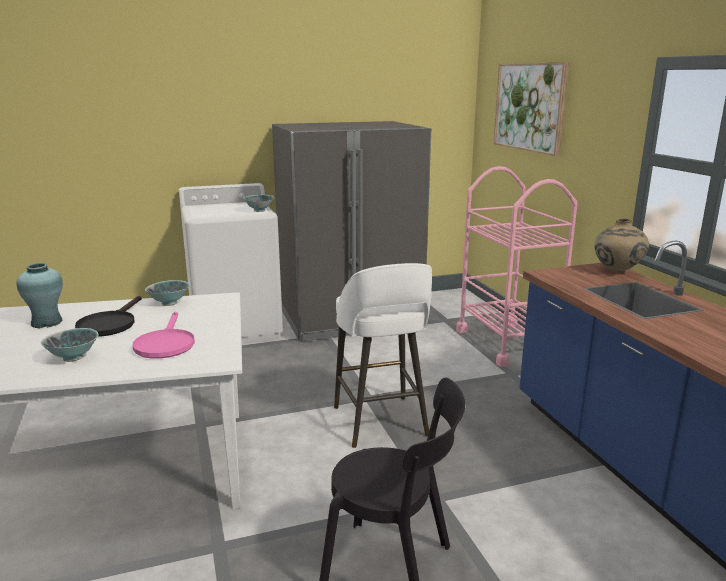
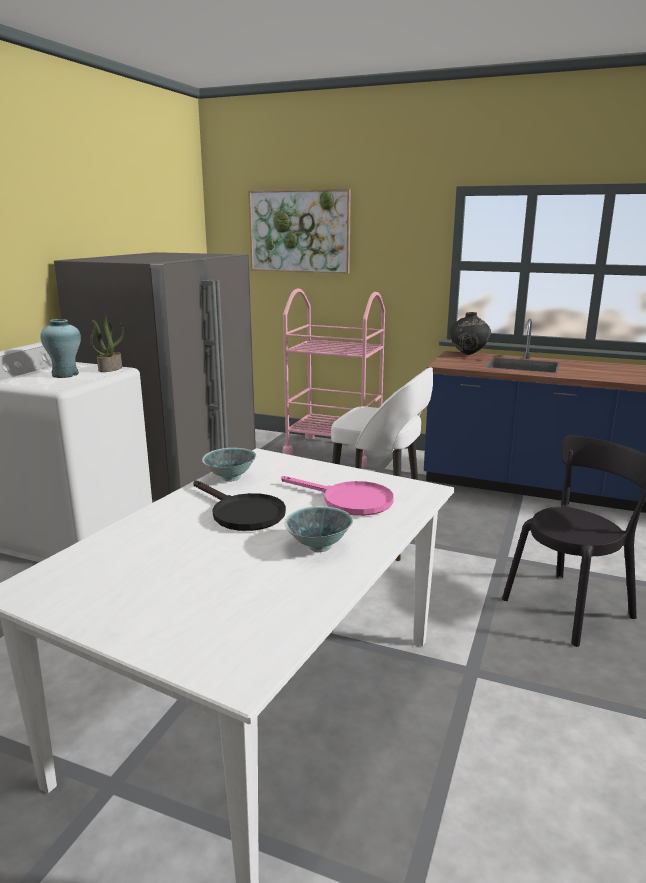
camera: 50 degrees left, 0 degrees up
(47, 322) = (169, 543): turquoise vase -> turquoise vase (65, 374)
(259, 210) = (110, 369): bowl -> potted plant
(617, 272) = (468, 354): beige vase -> black vase

